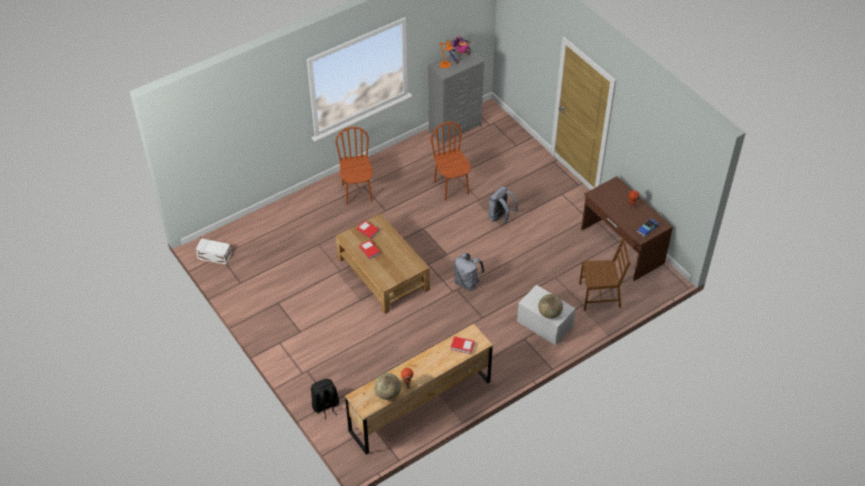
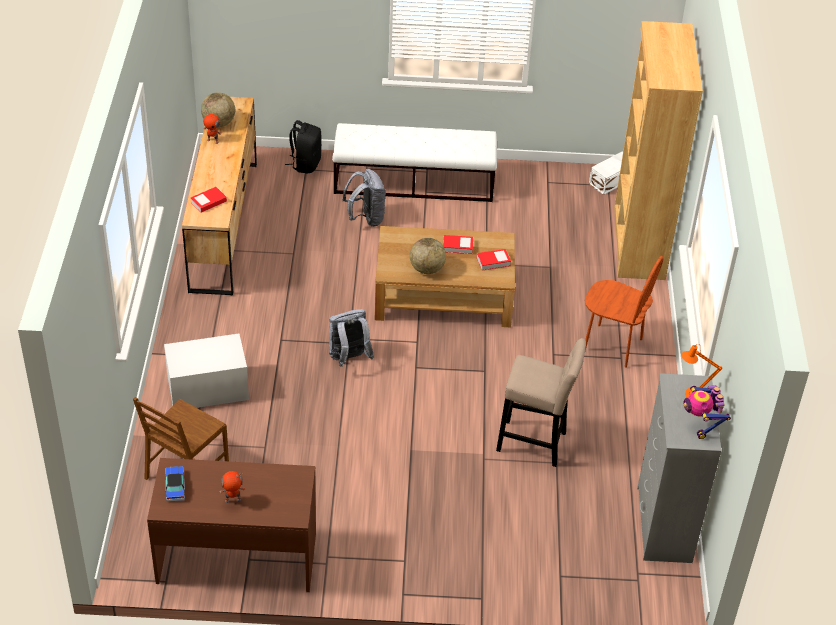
camera: 125 degrees right, 5 degrees down
(264, 220) = (638, 243): none -> brown bookcase
(295, 342) = (414, 182): none -> white bench
(451, 188) = (535, 443): brown chair -> beige stool
(500, 217) = (427, 460): grey backpack -> grey backpack (366, 218)
(549, 313) = (190, 349): globe -> globe (427, 269)

